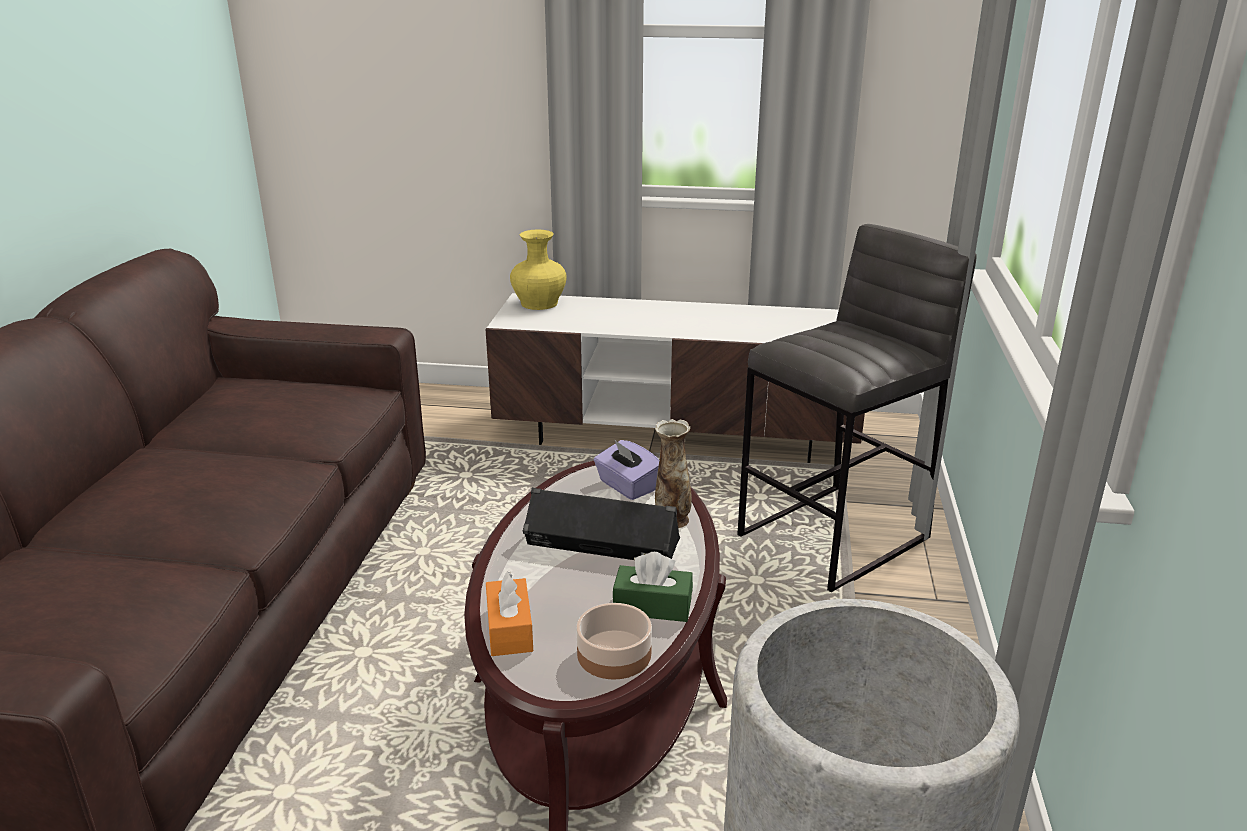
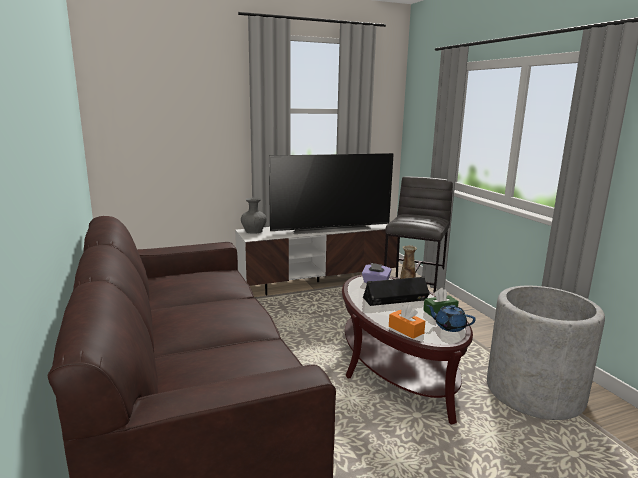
camera: 30 degrees left, 10 degrees down
(538, 303) = (253, 231): yellow vase -> grey vase
(613, 654) = (449, 327): bowl -> blue teapot
(702, 323) = (330, 228): none -> television

